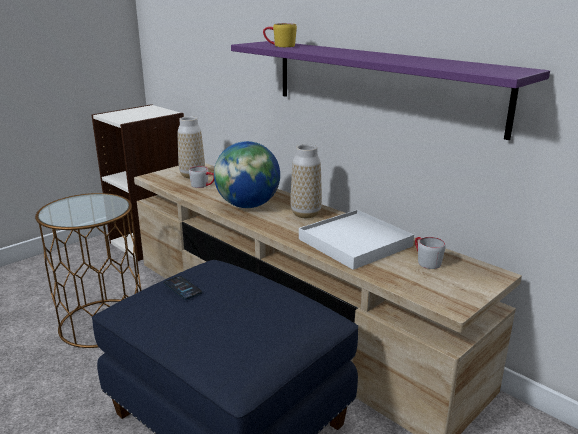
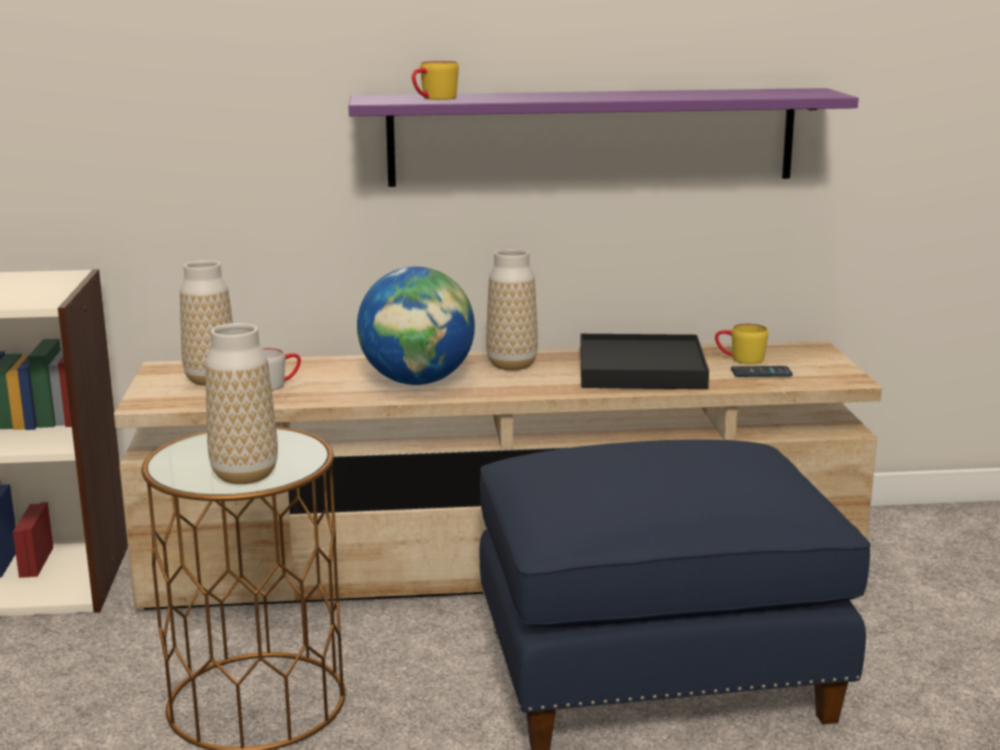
camera: 50 degrees left, 5 degrees down
(64, 216) = (245, 475): none -> vase
(182, 288) = (596, 479): phone -> phone (761, 373)
(355, 242) = (640, 369): white tray -> black tray
(425, 261) = (740, 359): grey mug -> yellow mug

